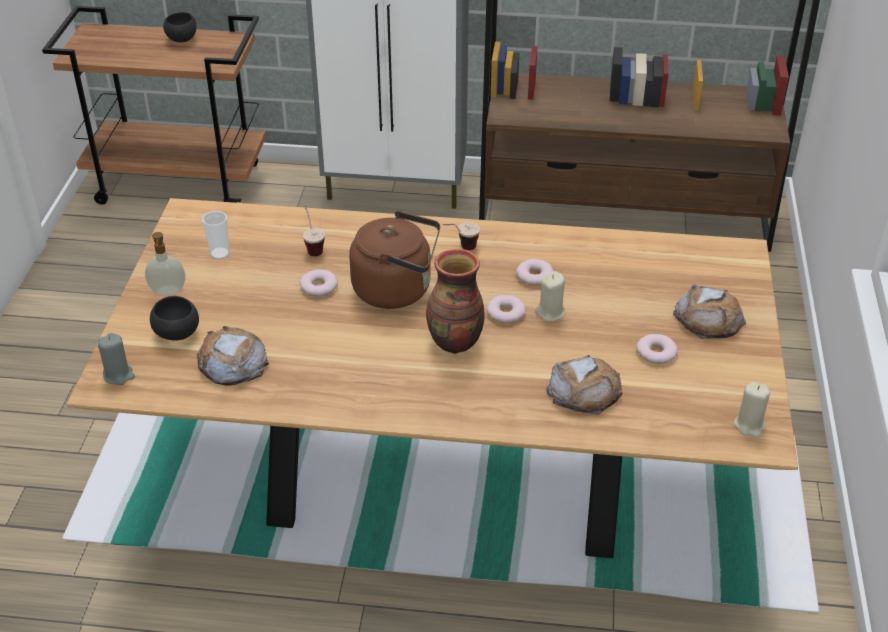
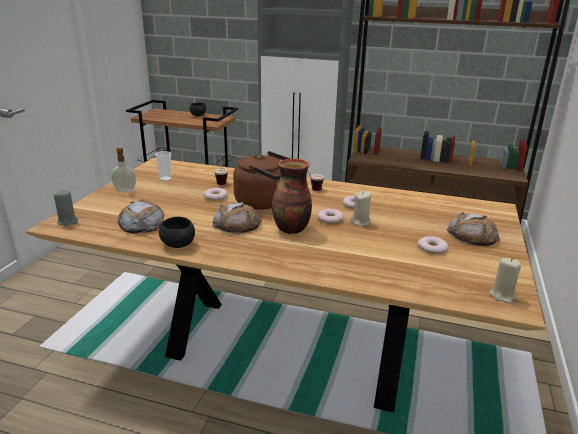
camera: 10 degrees right, 15 degrees down
(177, 333) = (117, 207): black bowl -> black bowl (178, 245)
(584, 391) = (375, 262): bread -> bread (237, 224)

